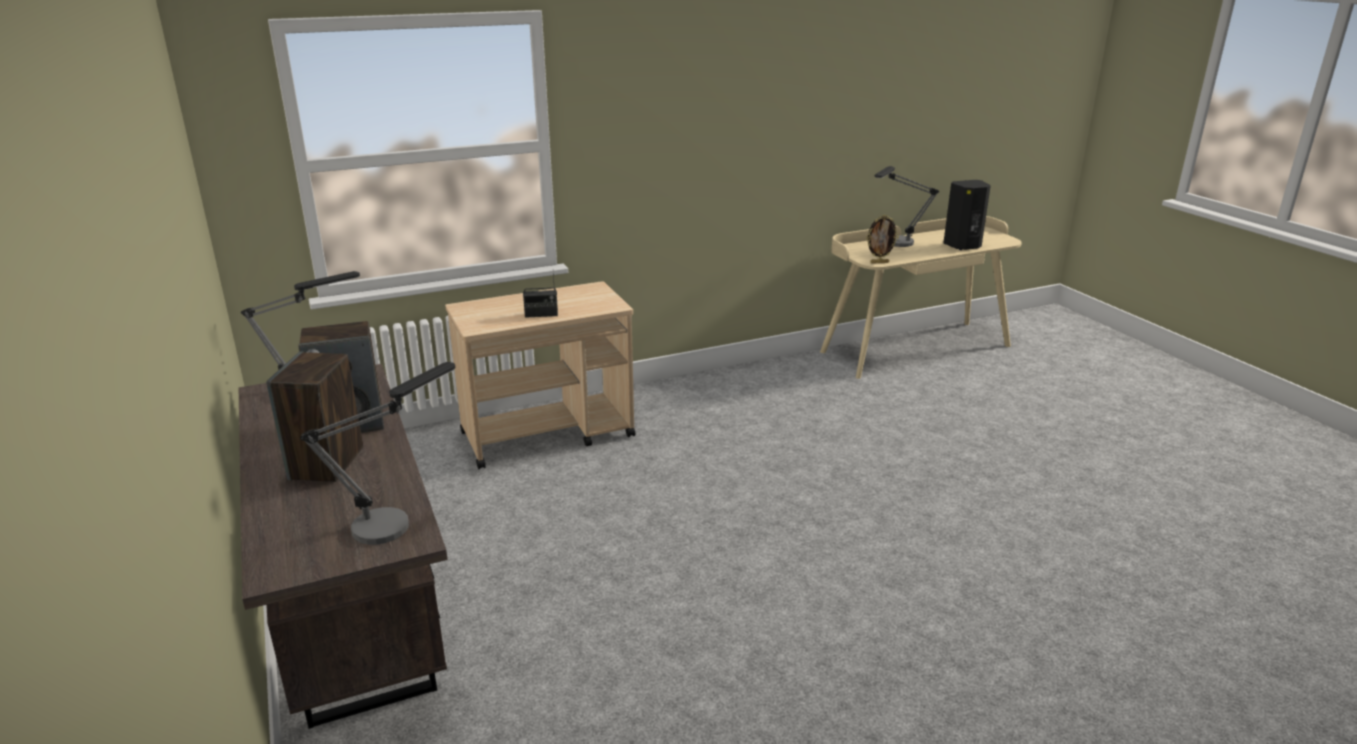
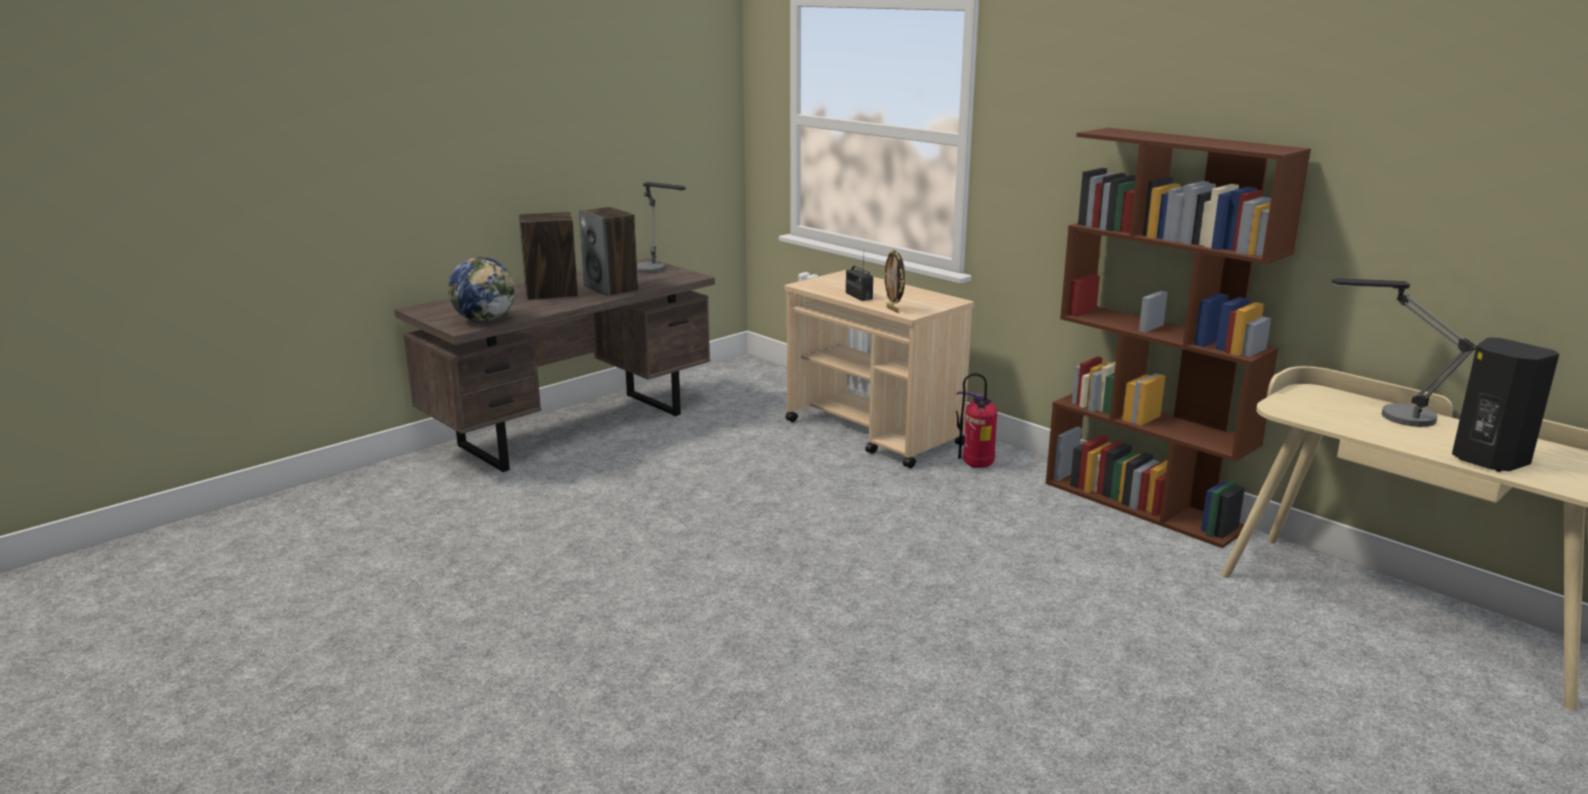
camera: 70 degrees right, 5 degrees down
(396, 520) = (485, 320): table lamp -> globe
(650, 409) = (976, 466): none -> fire extinguisher
(754, 371) = (1144, 505): none -> brown bookcase
(879, 262) = (1283, 412): picture frame -> picture frame (893, 310)

